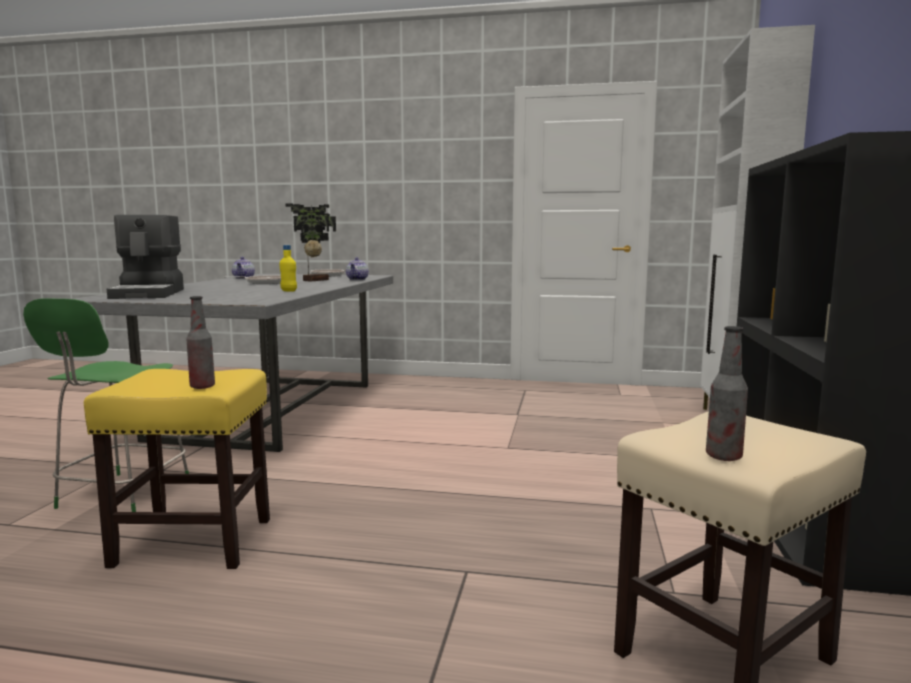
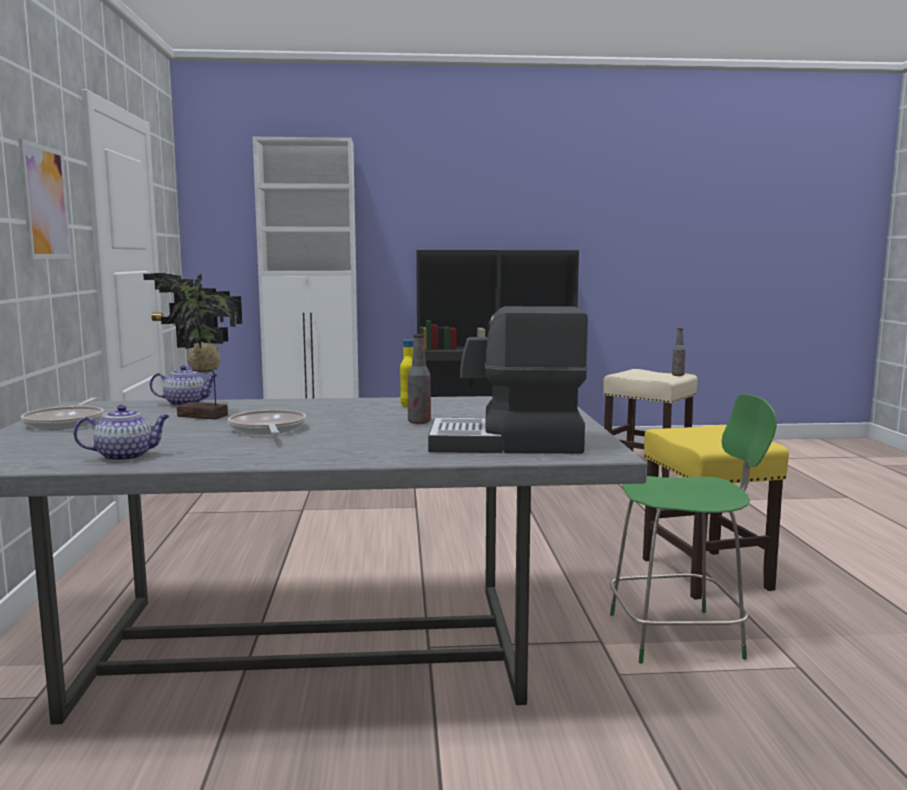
camera: 105 degrees left, 0 degrees up
(150, 294) = (507, 443): coffee machine -> coffee machine turned 150 degrees counterclockwise
(202, 387) = (720, 428): bottle -> bottle (419, 422)
(439, 169) = (45, 202): none -> picture

